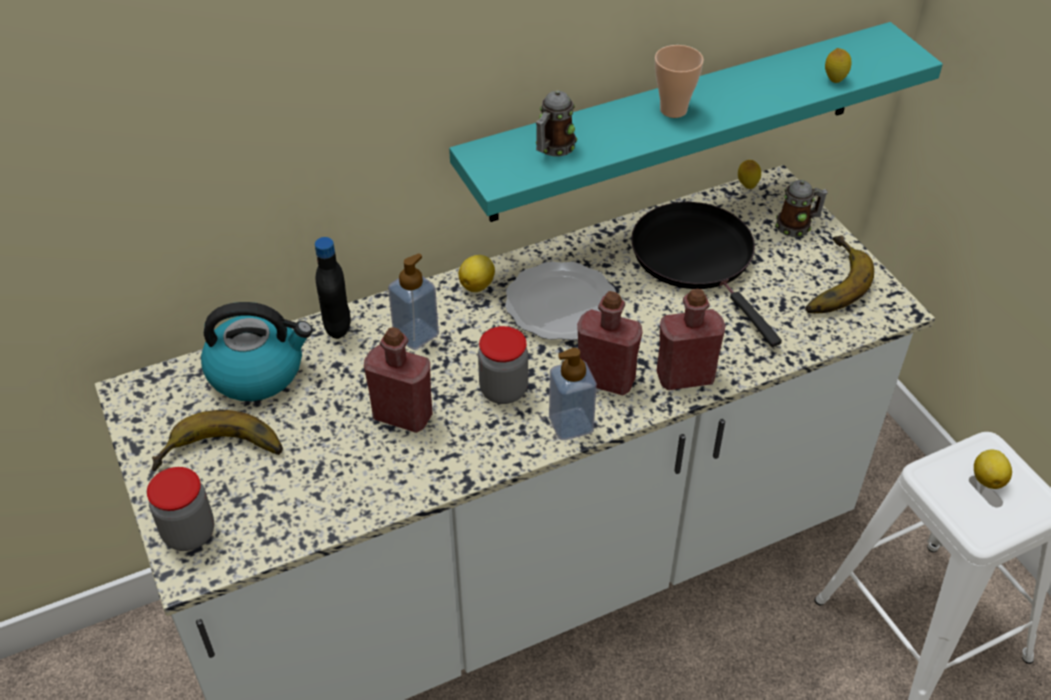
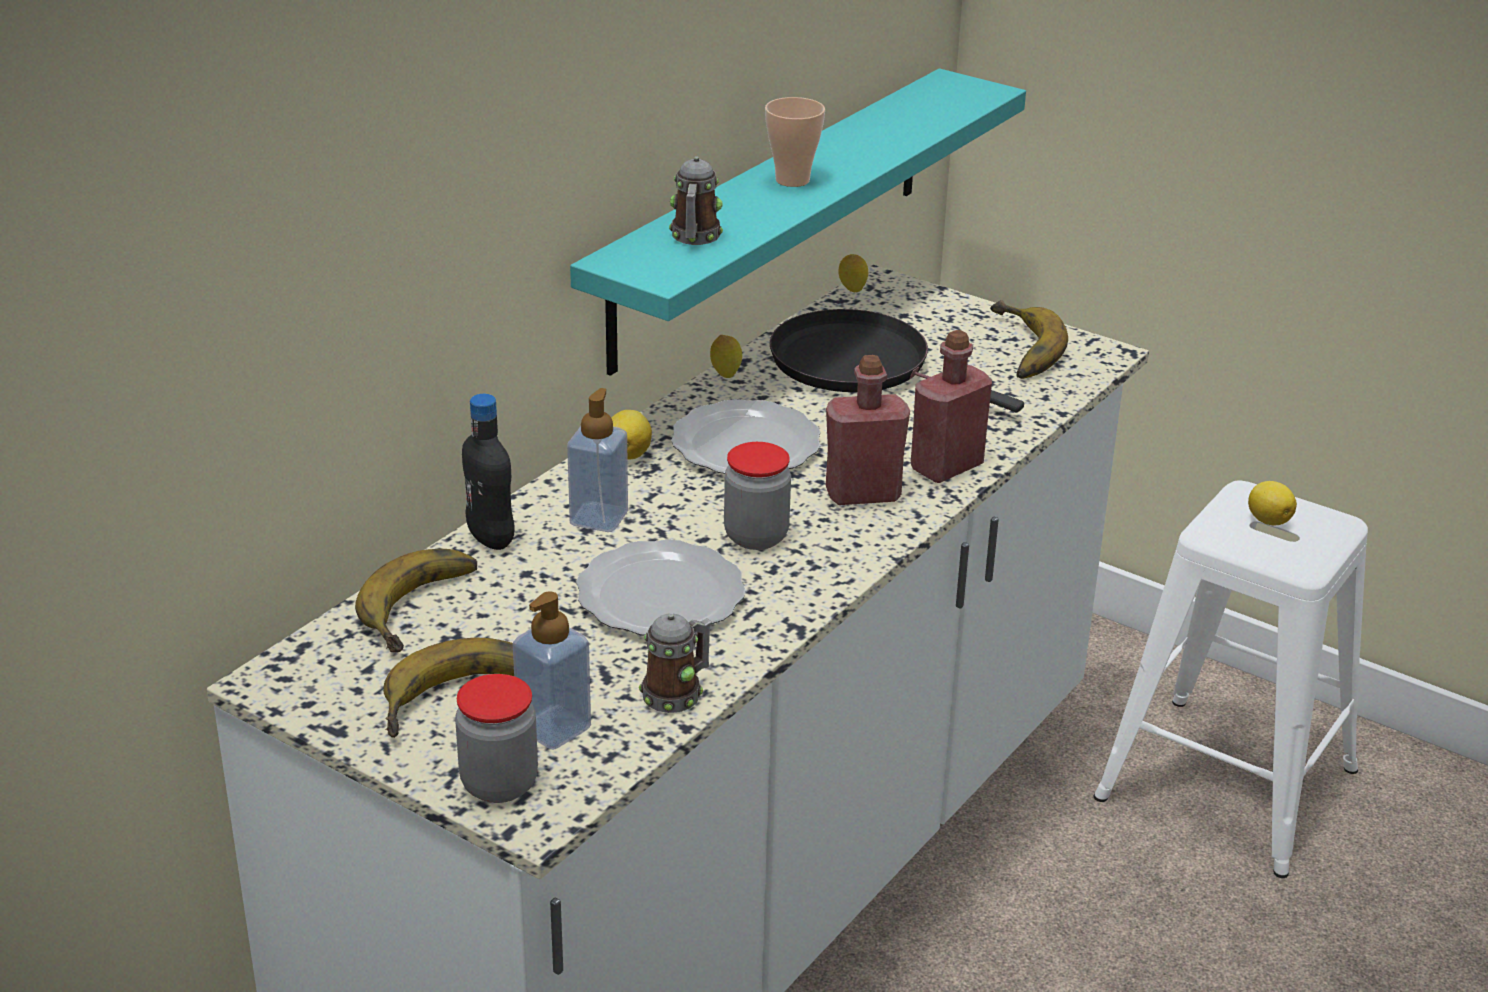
camera: 30 degrees left, 15 degrees down
(258, 371) = (429, 609): kettle -> banana
(402, 415) = (658, 594): red bottle -> plate
(571, 424) = (863, 543): soap dispenser -> soap dispenser (554, 728)
(797, 226) = (939, 311): mug -> mug (677, 693)
(834, 80) = (934, 123): lemon -> lemon (725, 375)

